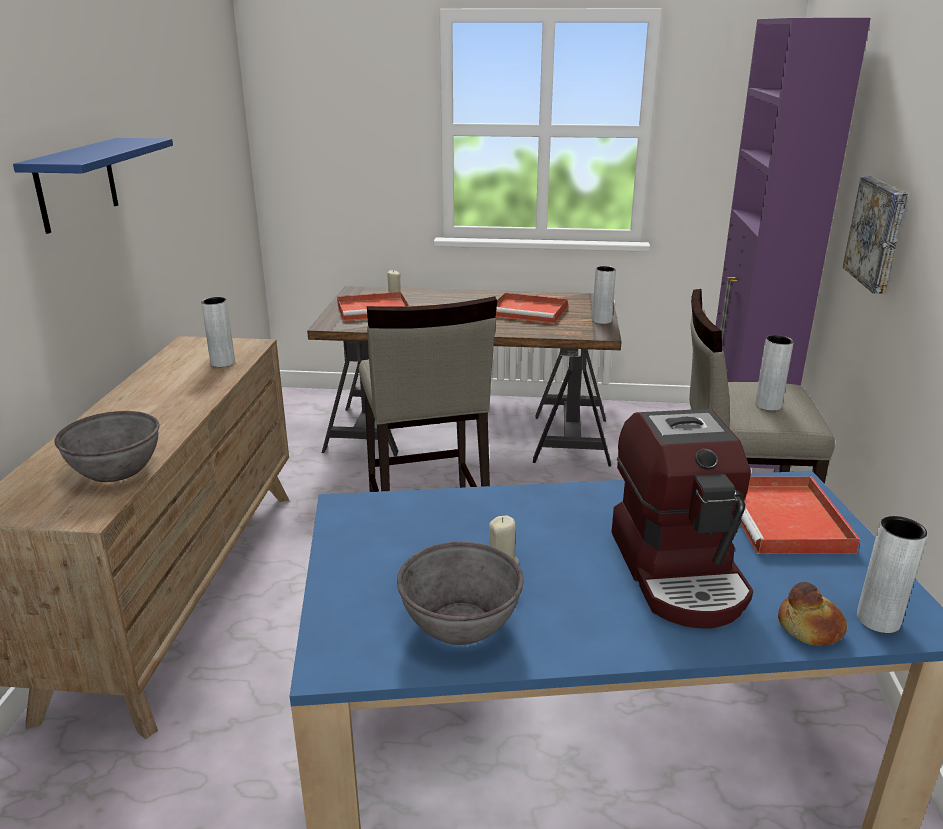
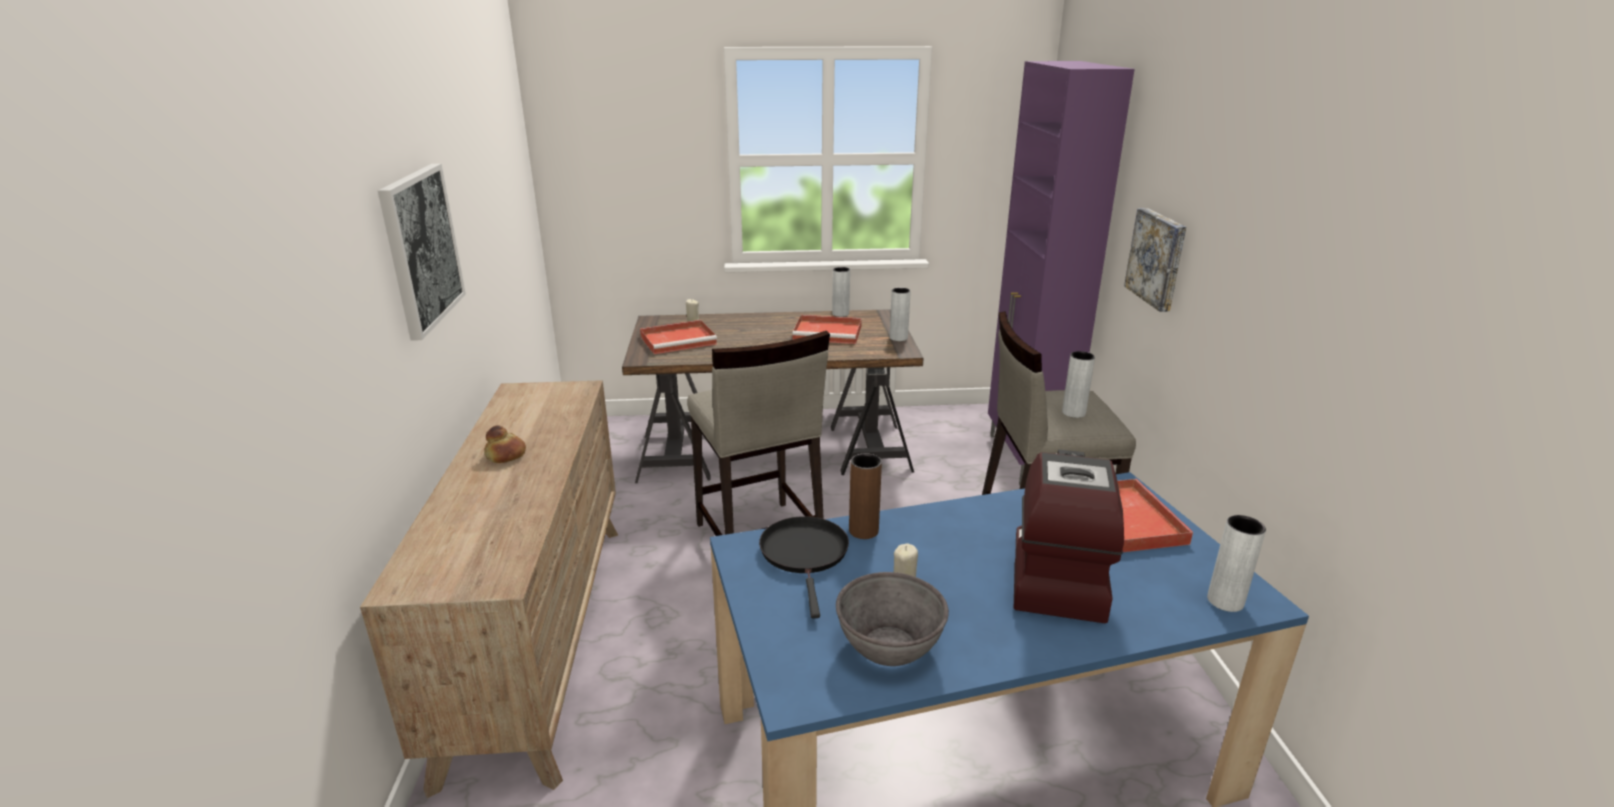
camera: 10 degrees left, 0 degrees up
(76, 184) = (421, 248): blue shelf -> picture
(116, 470) = (507, 532): grey bowl -> none
(222, 363) = (560, 409): grey vase -> grey vase (840, 314)
(409, 521) = (805, 554): none -> black frying pan
(482, 503) = (863, 531): none -> brown vase
(680, 571) = (1055, 576): coffee machine -> coffee machine turned 150 degrees counterclockwise
(809, 629) = (1175, 615): bread -> bread (505, 456)

